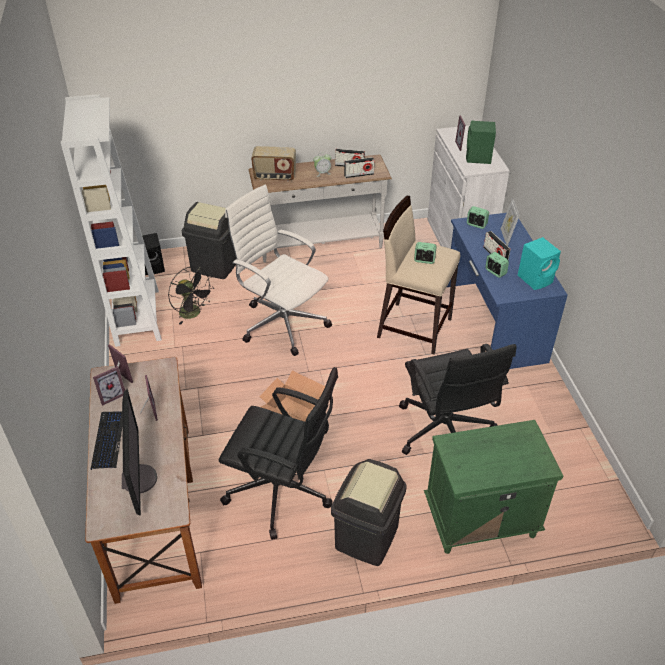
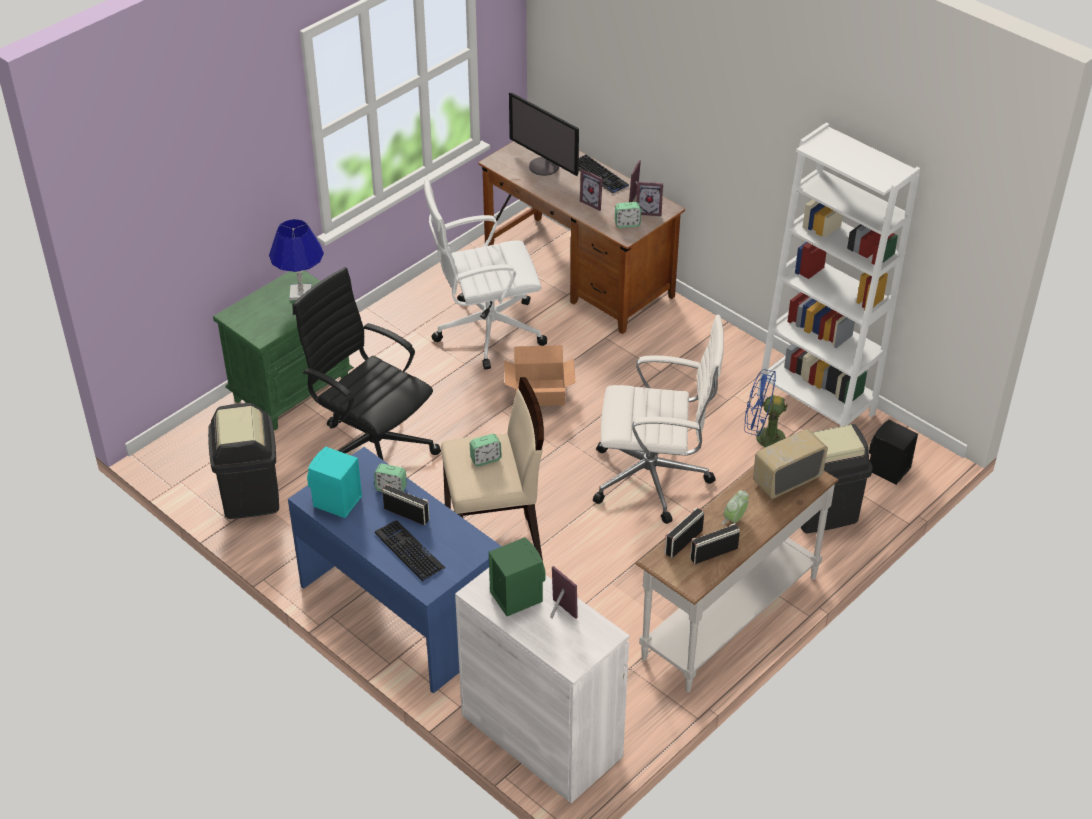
camera: 145 degrees right, 0 degrees up
(193, 314) = (763, 438): black fan -> blue fan
(282, 492) = (486, 331): black office chair -> white office chair
(367, 537) = (383, 335): black trash can -> black trash can (250, 495)
(469, 459) = (301, 293): none -> blue table lamp
(476, 225) = (462, 553): alarm clock -> alarm clock (627, 224)
(506, 237) = (409, 551): picture frame -> keyboard

